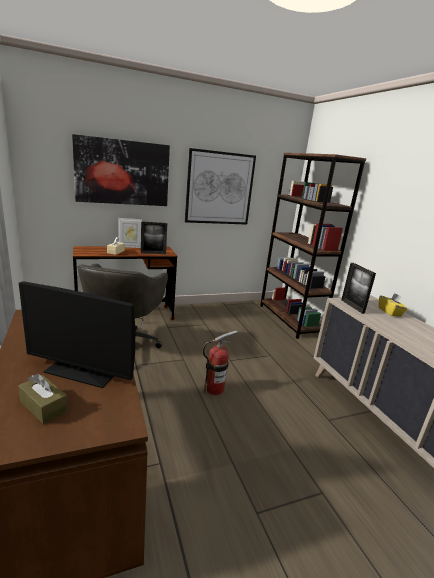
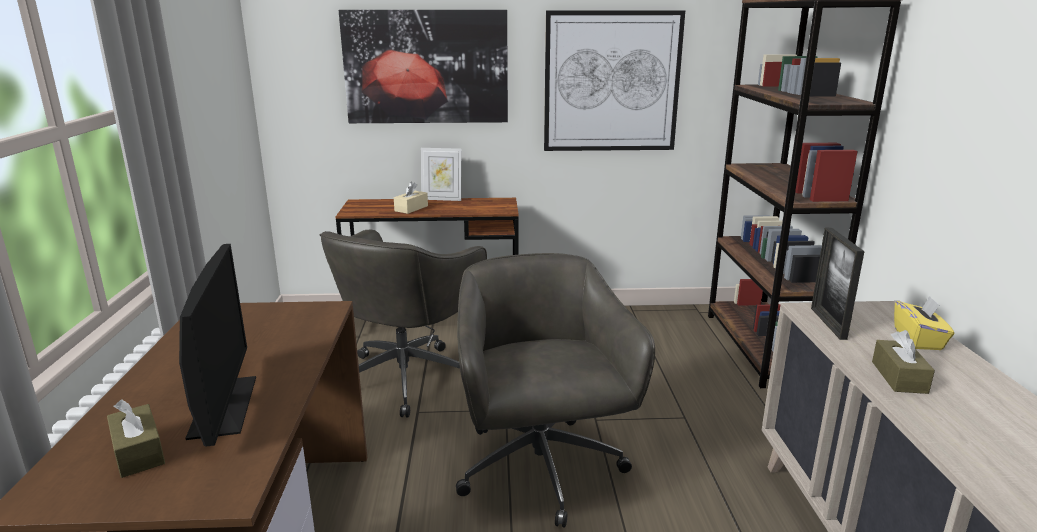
camera: 20 degrees right, 0 degrees up
(81, 371) = (223, 406): monitor -> monitor turned 135 degrees counterclockwise
(153, 253) = (476, 210): picture frame -> none
(214, 389) = (540, 470): fire extinguisher -> grey office chair
(394, 329) = (899, 377): none -> brown tissue box

